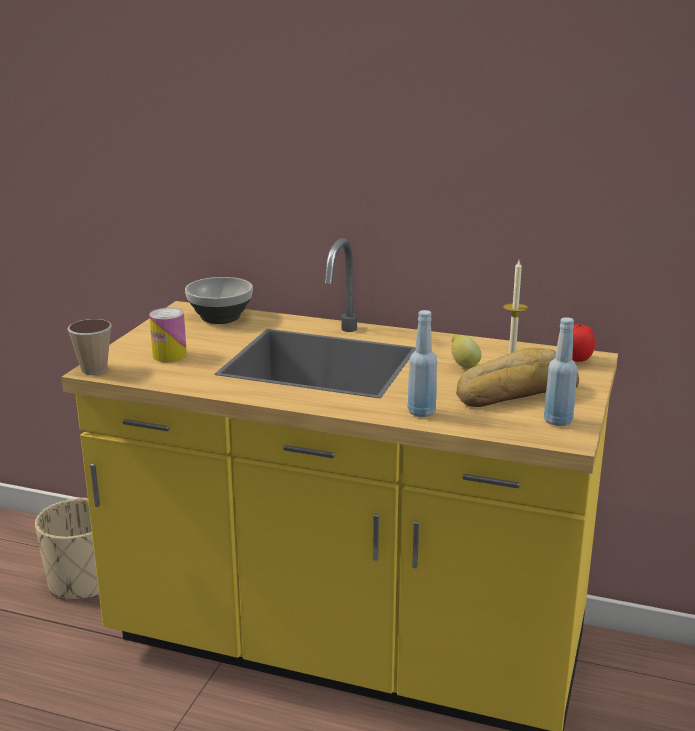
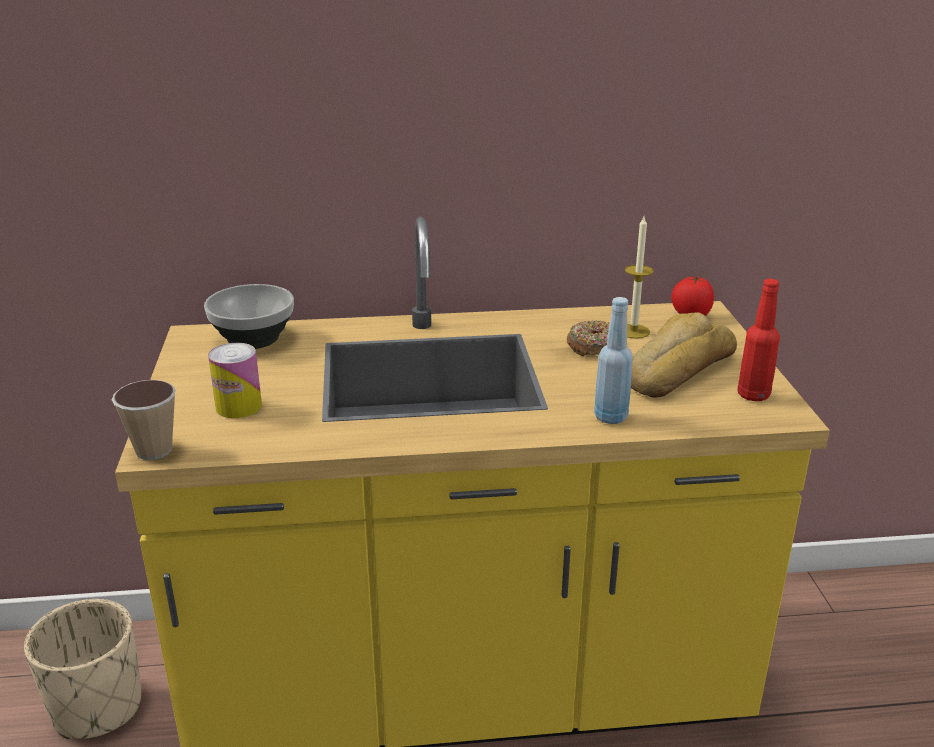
camera: 25 degrees left, 5 degrees up
(464, 366) = (592, 347): lemon -> donut
(557, 421) = (753, 395): blue bottle -> red bottle

